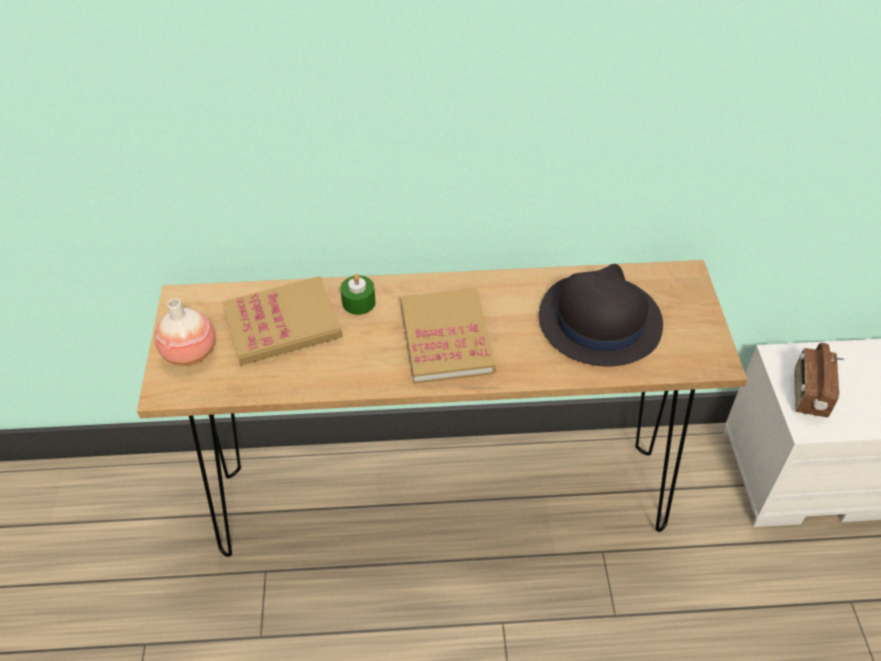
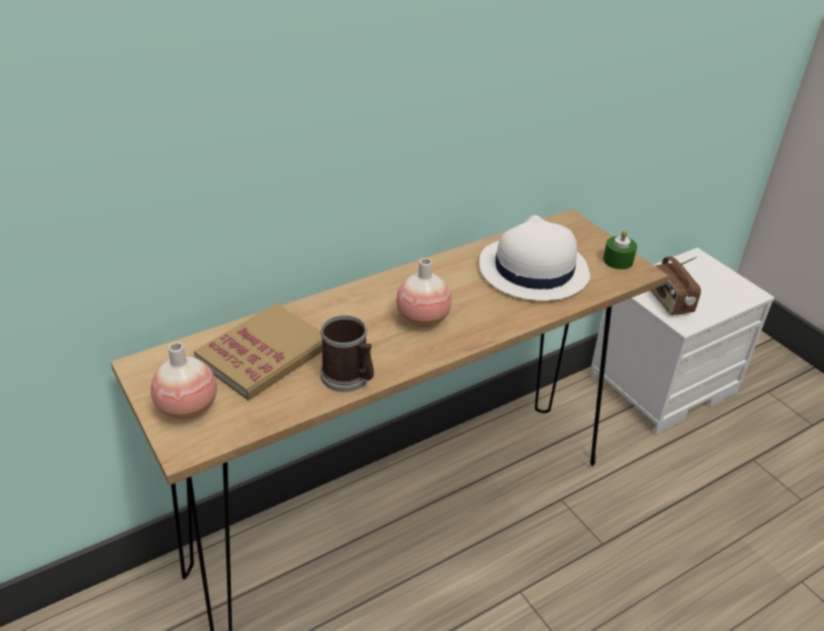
camera: 30 degrees left, 10 degrees down
(337, 376) = (349, 377): none -> mug
(359, 302) = (323, 316): green candle -> green candle (618, 260)
(446, 338) = (422, 319): book -> vase
(598, 321) = (532, 270): black hat -> white hat

